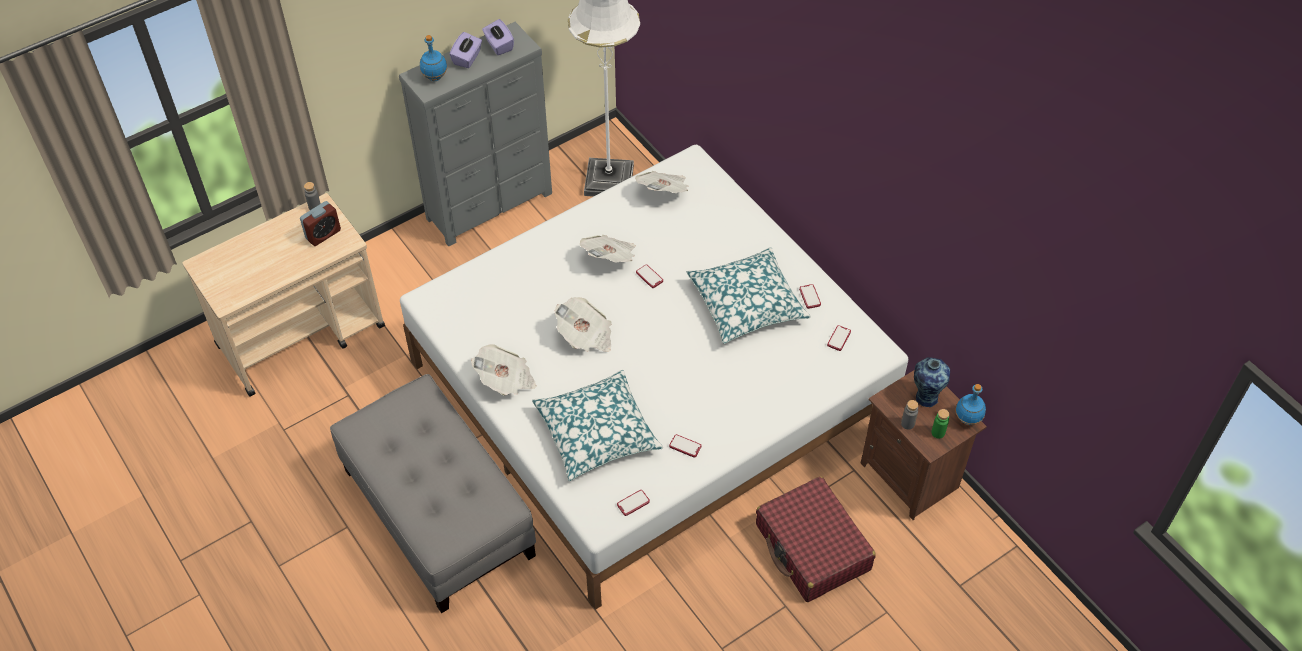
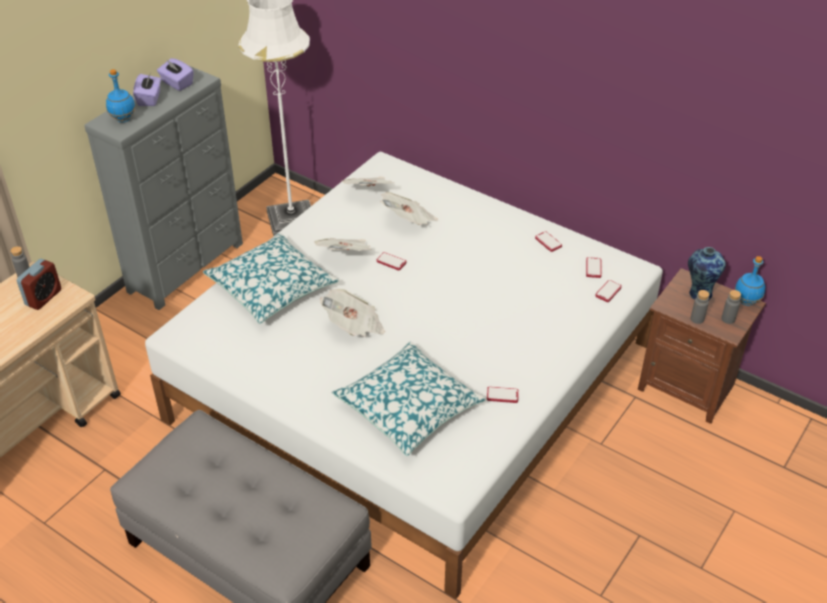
camera: 20 degrees left, 10 degrees down
(506, 380) = (292, 386): newspaper -> newspaper (409, 221)
(633, 503) = (478, 461): phone -> phone (608, 292)
(747, 303) = (494, 261): pillow -> pillow (272, 287)
(812, 548) = (635, 475): red suitcase -> none
(938, 432) = (728, 319): green bottle -> grey bottle

